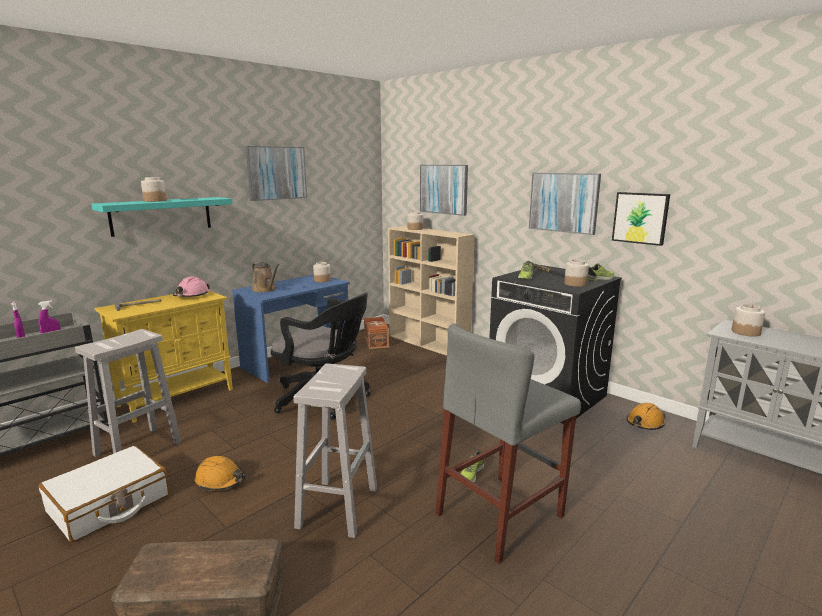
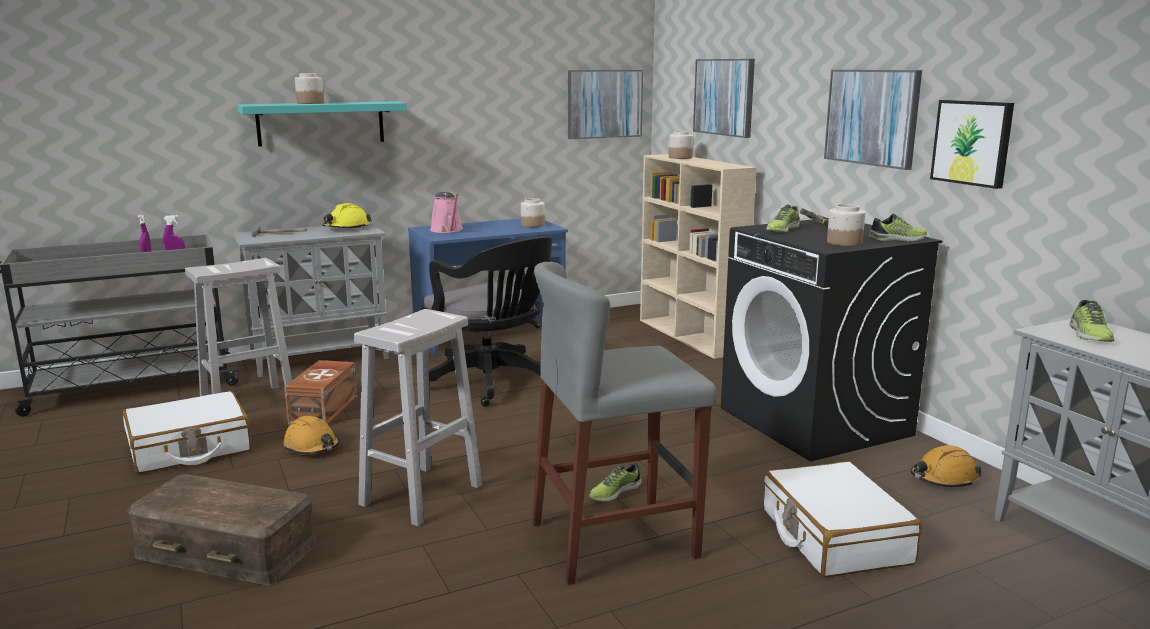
camera: 20 degrees right, 0 degrees up
(177, 397) = (321, 358): yellow cabinet -> grey cabinet
(191, 295) = (347, 228): pink hard hat -> yellow hard hat
(265, 290) = (447, 230): brown watering can -> pink watering can
(276, 173) = (481, 70): picture -> picture (604, 104)
(376, 341) = (616, 325): brown storage box -> brown storage box (325, 409)
(624, 479) = (834, 537): none -> white suitcase
(745, 332) = (1088, 334): jar -> shoe

